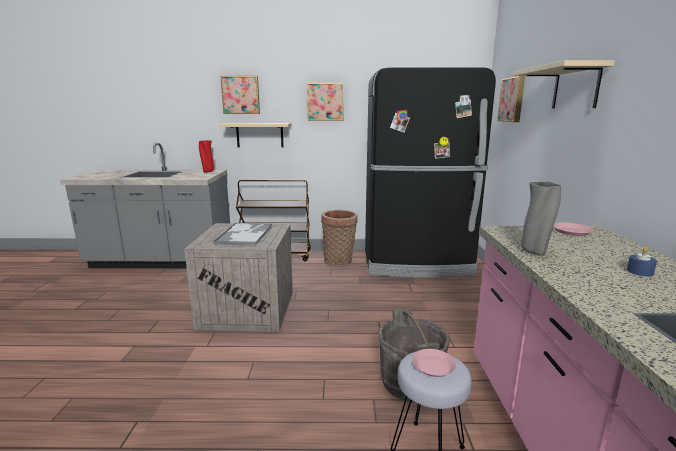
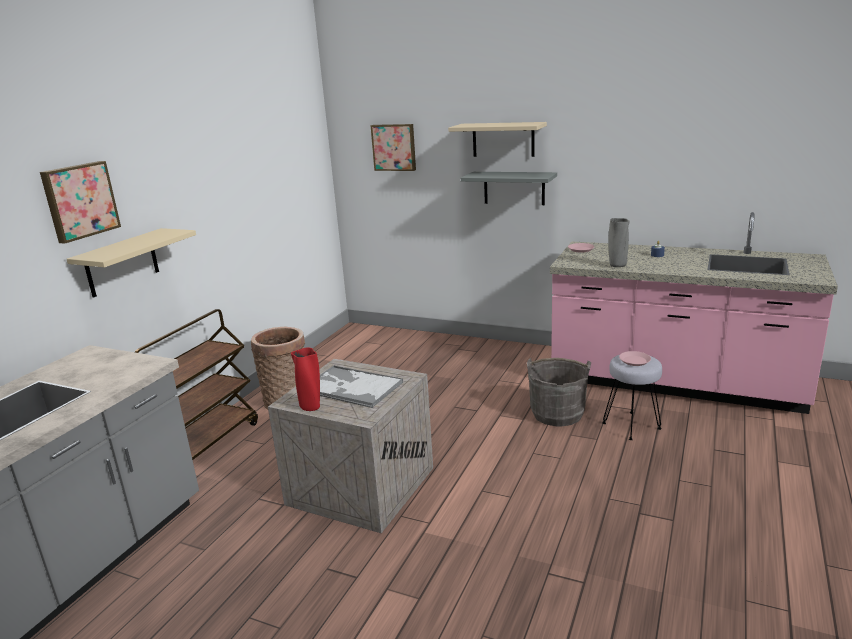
camera: 65 degrees left, 5 degrees up
(208, 172) = (90, 359): red vase -> red vase (311, 407)
(325, 102) = (195, 183): picture -> none
(417, 263) = (347, 356): black fridge -> none
(573, 147) = (514, 188): none -> grey shelf

